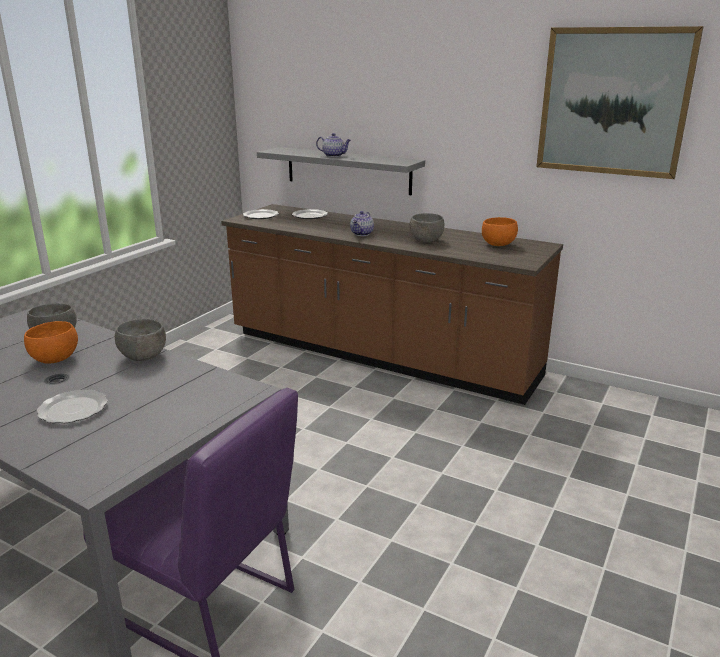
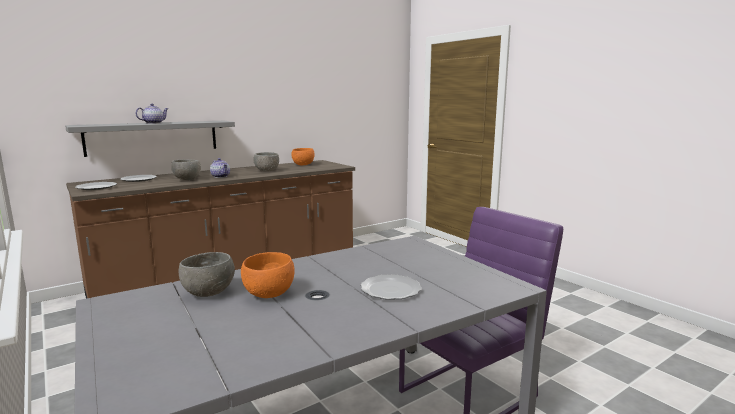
camera: 65 degrees left, 10 degrees down
(143, 357) = (314, 263): grey bowl -> grey bowl (187, 179)
(613, 102) = (332, 75): picture -> none

